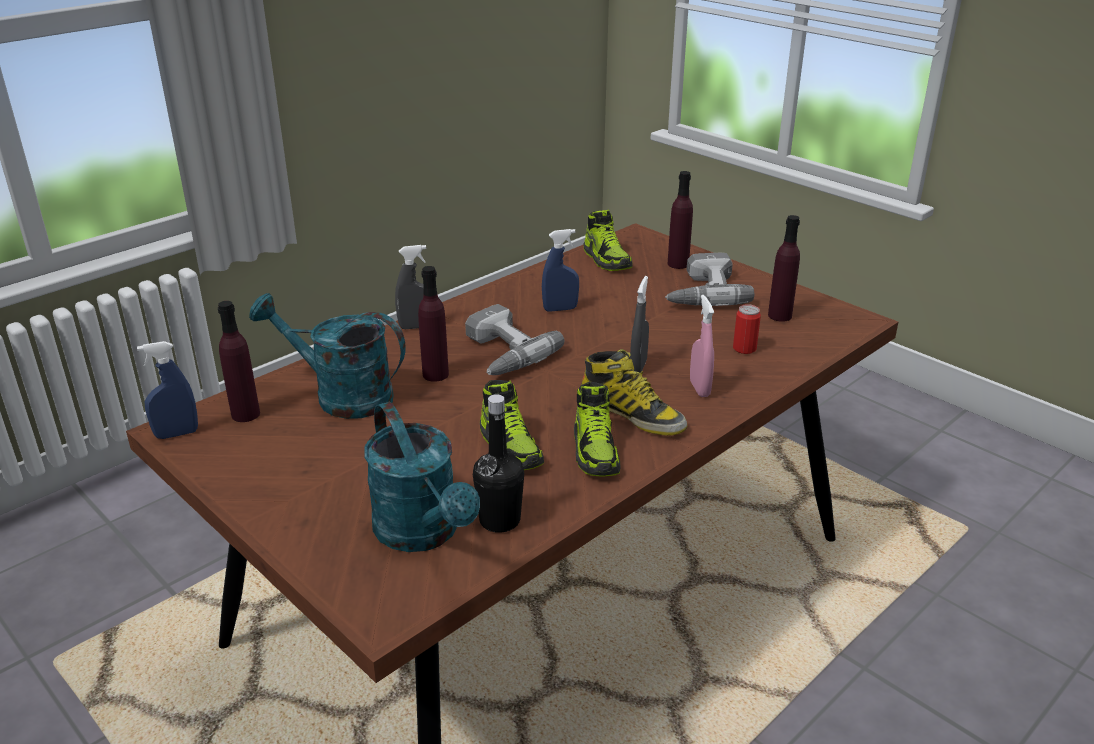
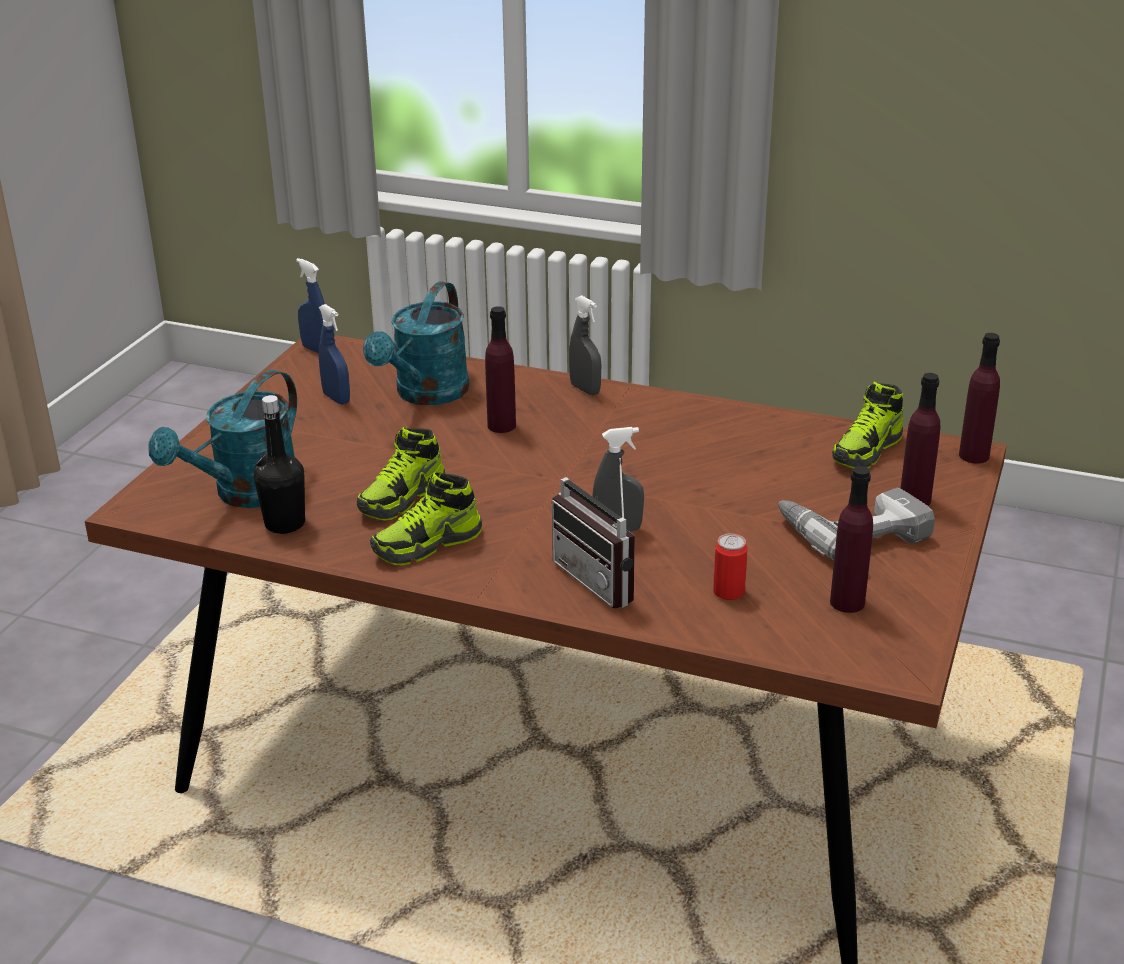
camera: 65 degrees right, 0 degrees up
(245, 414) = (365, 365): purple bottle -> purple bottle (974, 455)
(341, 396) = (426, 395): turquoise watering can -> turquoise watering can turned 150 degrees counterclockwise
(500, 353) = (573, 446): power drill -> none
(560, 309) = (705, 453): blue spray bottle -> blue spray bottle (336, 398)
(632, 414) = (514, 549): boot -> none
(699, 388) = (604, 579): pink spray bottle -> radio

